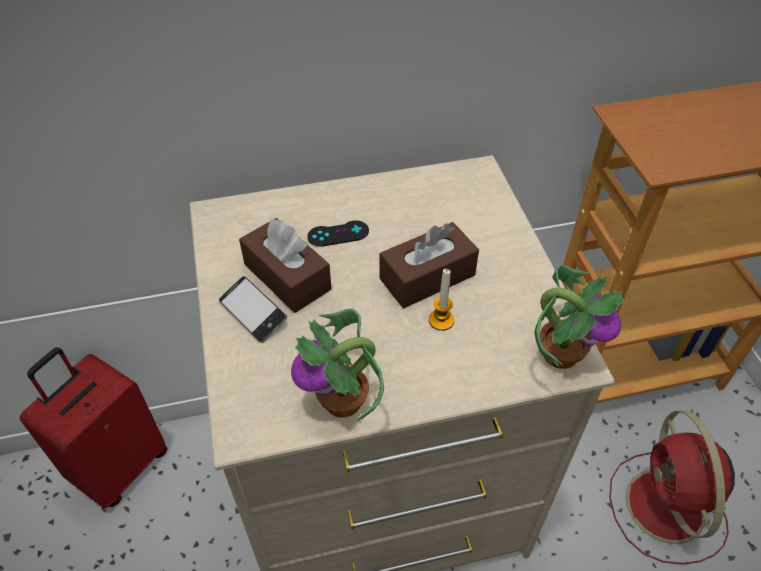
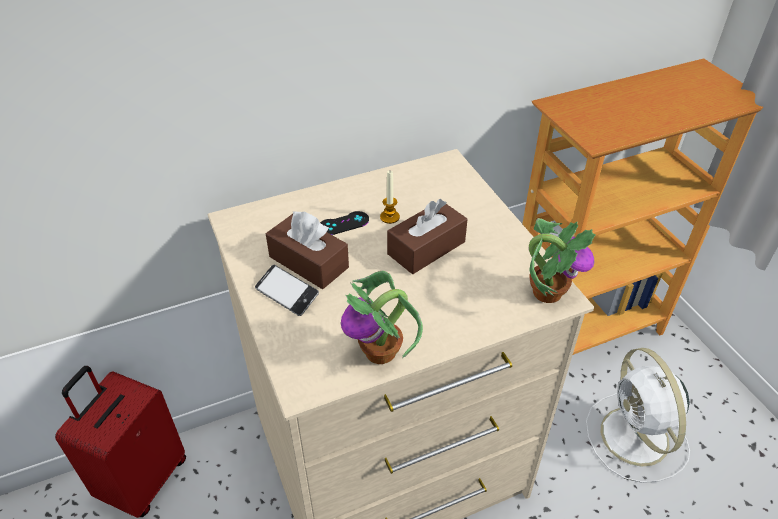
camera: 10 degrees left, 5 degrees down
(441, 320) = (446, 279): candle -> candle (389, 217)
(666, 509) = (636, 439): red fan -> white fan

